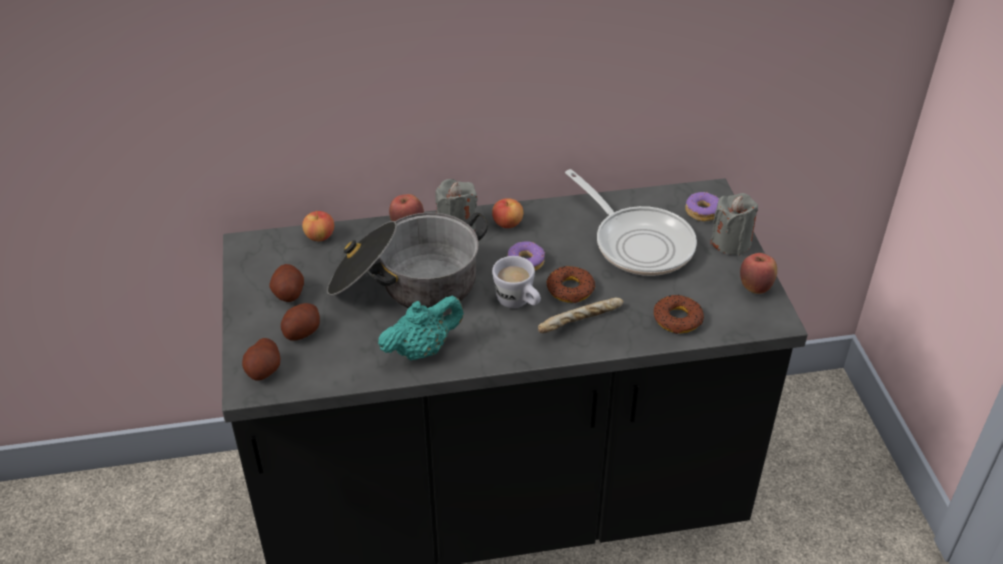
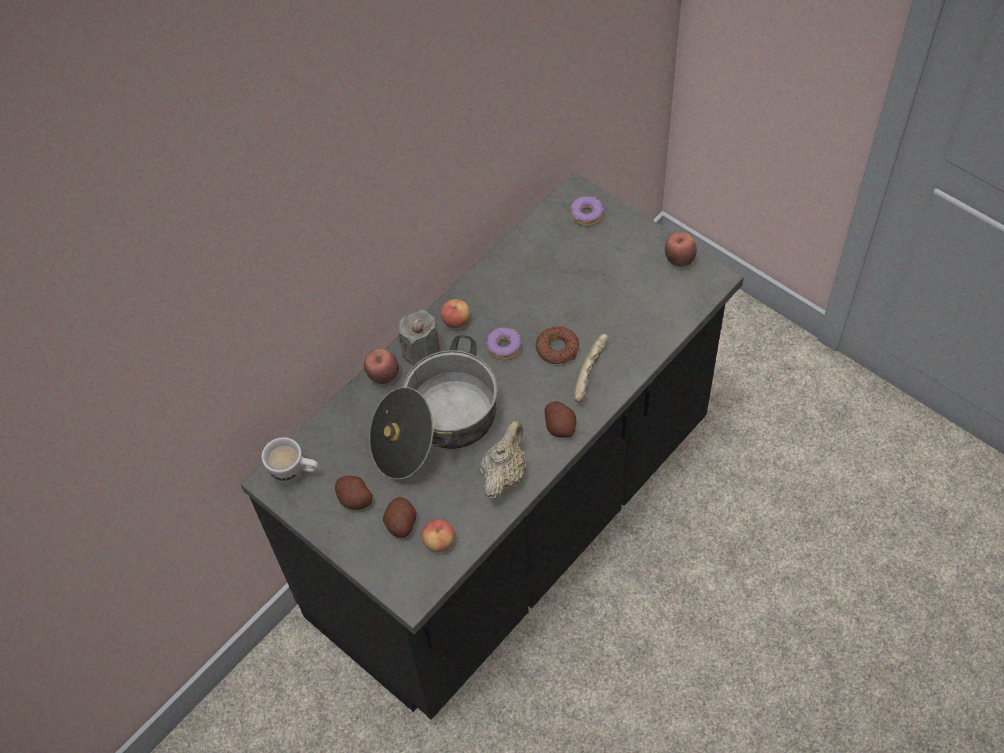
camera: 35 degrees left, 15 degrees up
(264, 370) = (408, 574): potato -> potato (560, 426)
(319, 236) = (323, 432): apple -> apple (439, 542)
(422, 350) = (504, 474): turquoise teapot -> beige teapot
(518, 303) = (533, 386): white mug -> white mug (295, 473)
(638, 243) = (567, 274): frying pan -> none
(677, 319) = (652, 323): donut -> none
(731, 242) = (630, 230): grey candle -> none

